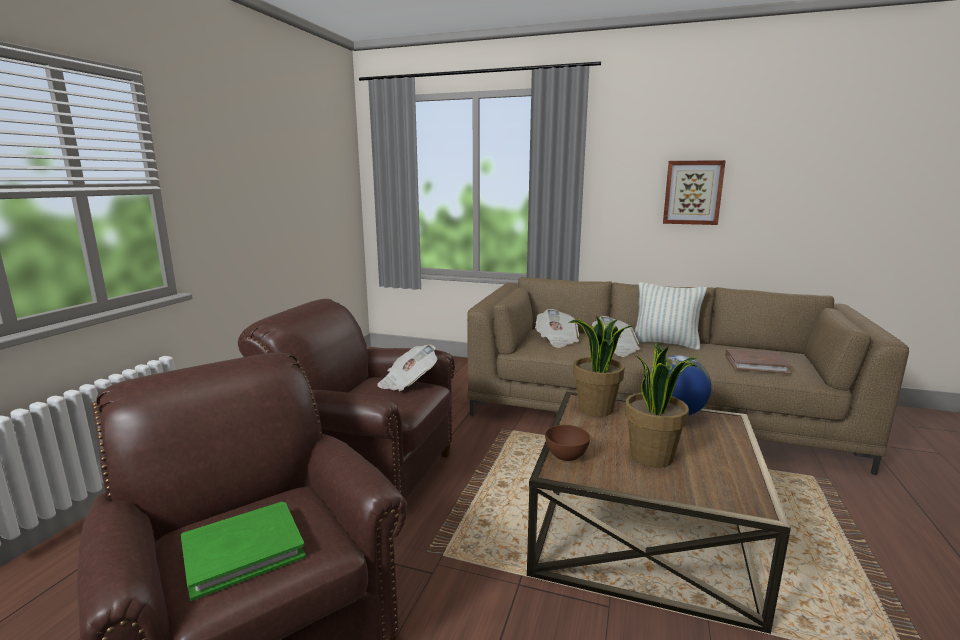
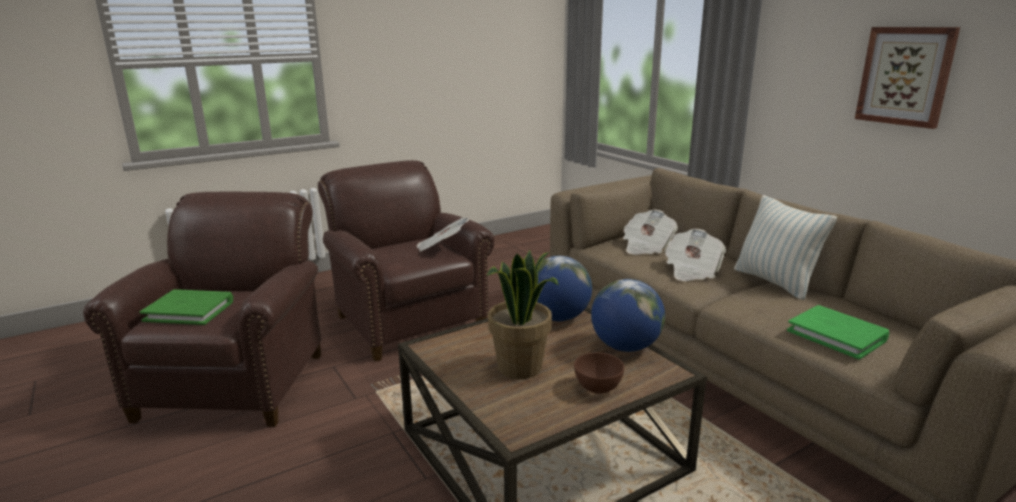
camera: 40 degrees right, 5 degrees up
(566, 456) = (455, 340): brown bowl -> brown bowl (598, 388)
(595, 409) = (558, 317): potted plant -> globe
(756, 364) = (837, 335): brown book -> green book

